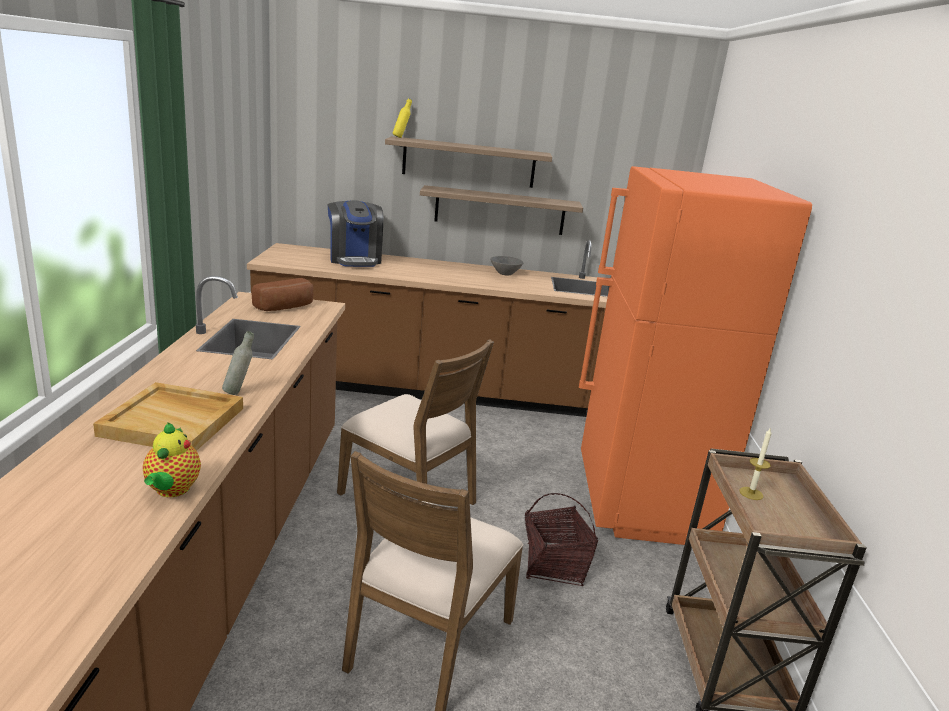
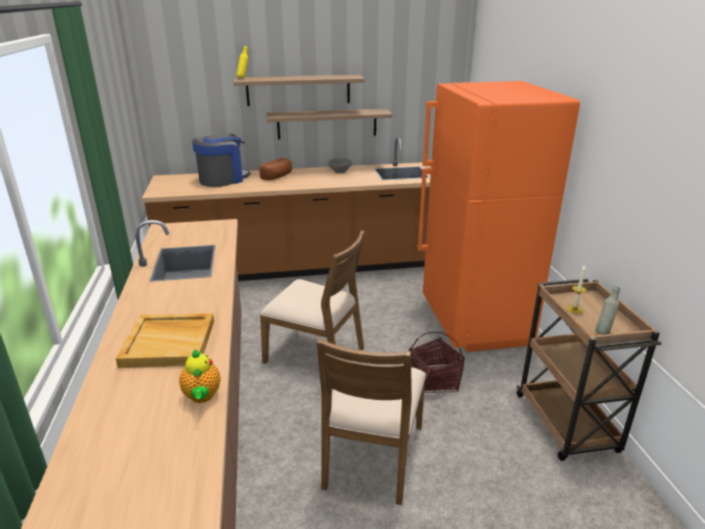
camera: 10 degrees left, 5 degrees up
(239, 392) = (203, 309): grey bottle -> grey bottle (603, 332)
(286, 307) = (195, 231): bread -> bread (278, 176)
(354, 259) = (223, 179): coffee machine -> coffee machine turned 105 degrees counterclockwise

